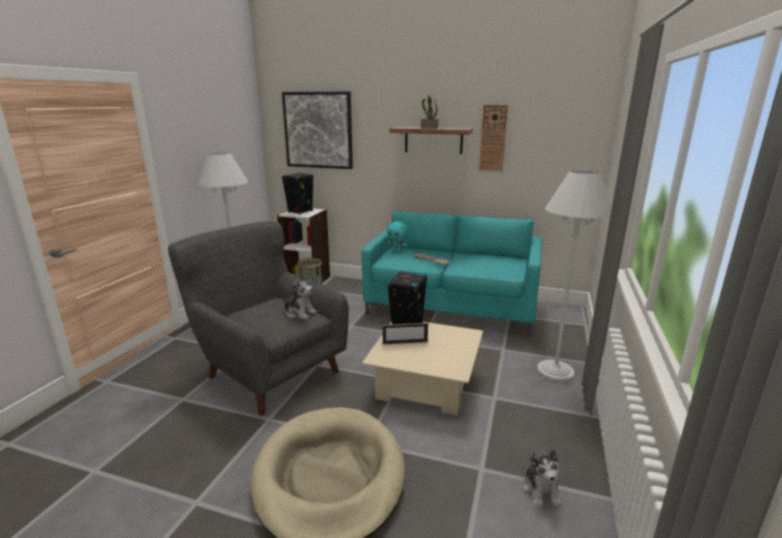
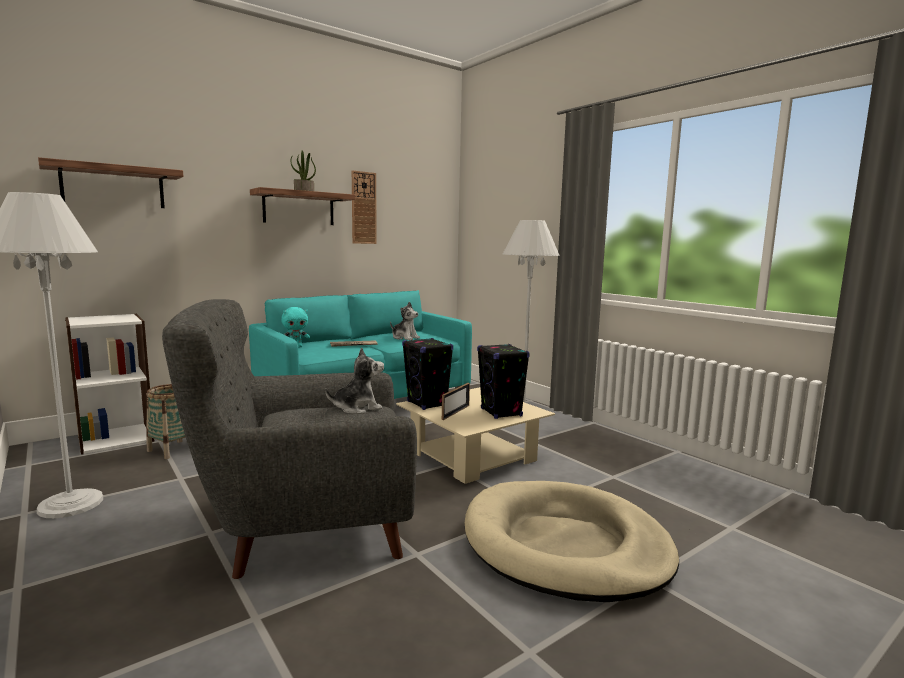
camera: 55 degrees left, 10 degrees down
(300, 211) = (100, 319): black speaker -> black speaker (501, 413)
(318, 130) = (113, 187): picture -> shelf
(541, 490) = (653, 467): plush toy -> plush toy (405, 338)

